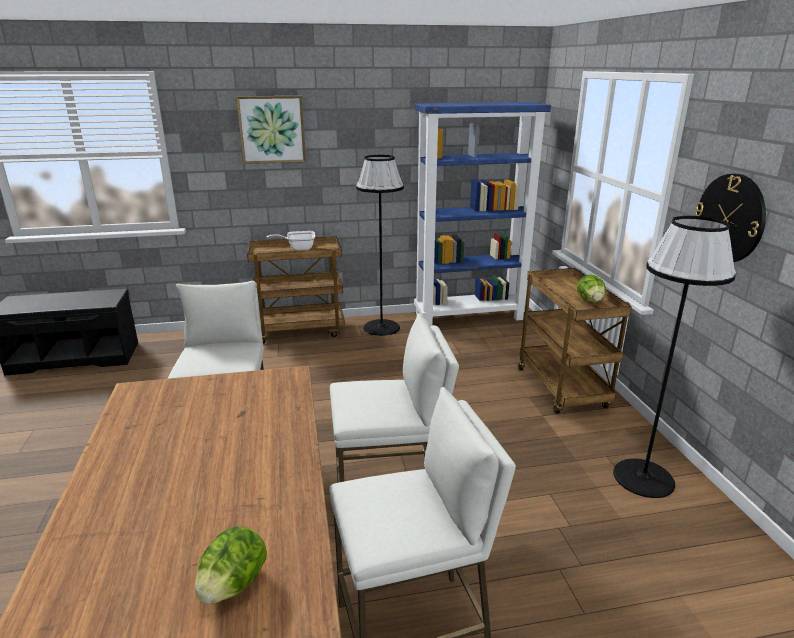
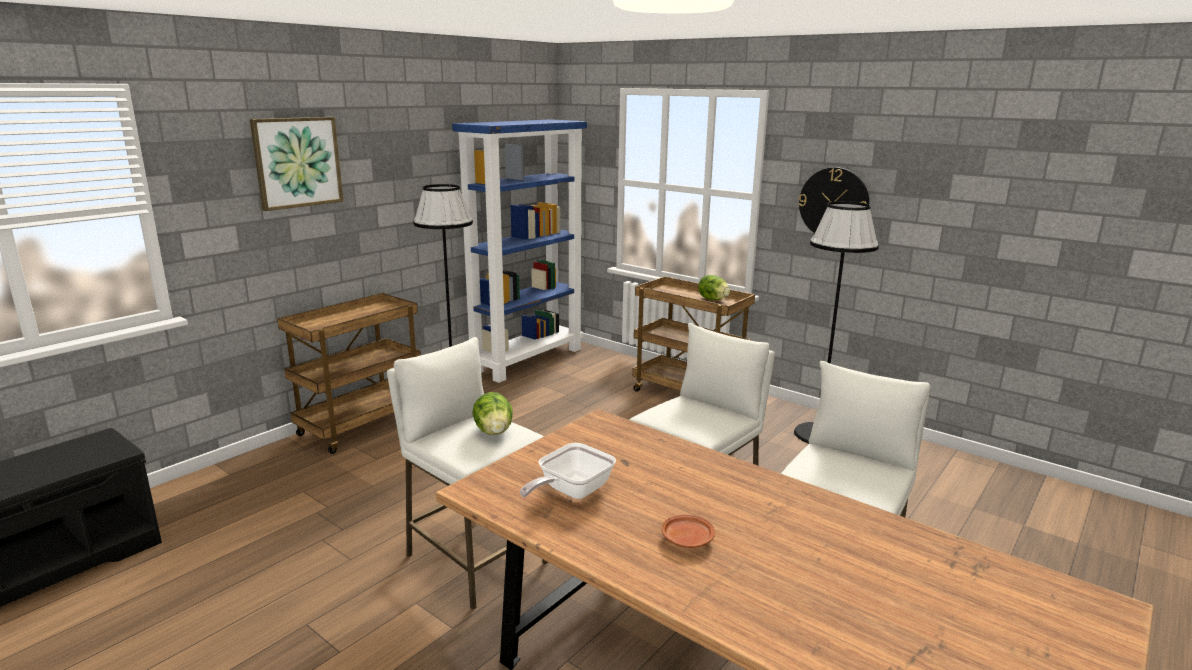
camera: 40 degrees left, 5 degrees down
(157, 491) = (687, 539): none -> brown plate
(233, 584) = (865, 553): lettuce -> lettuce (494, 432)
(298, 248) = (349, 315): frying pan -> frying pan (570, 492)

